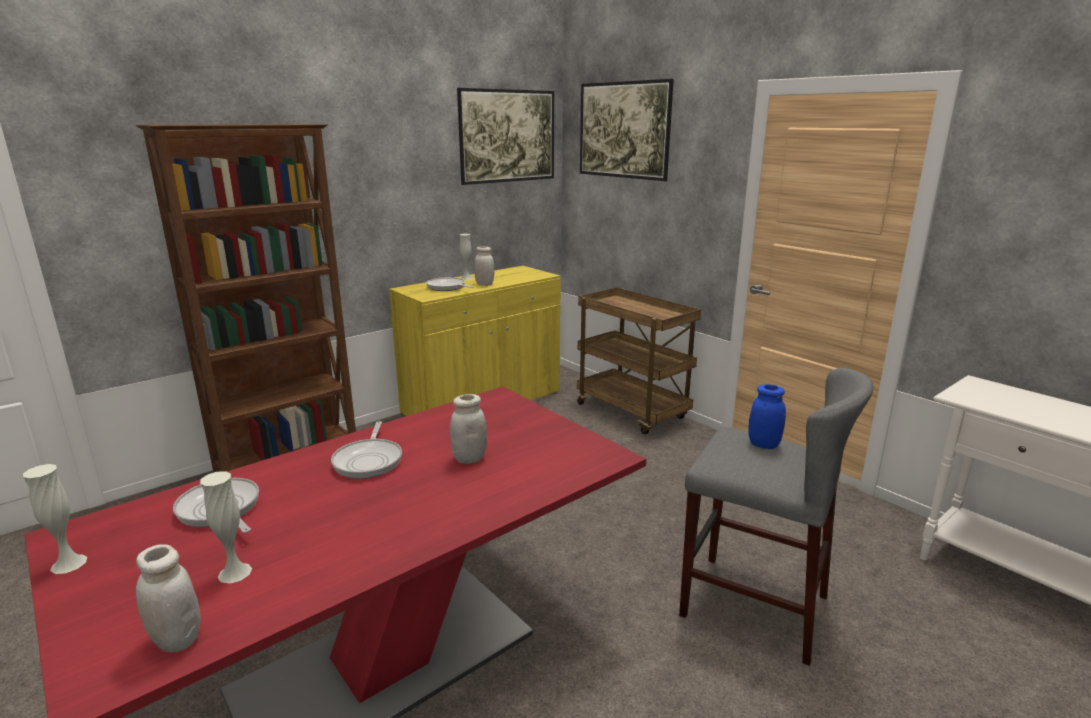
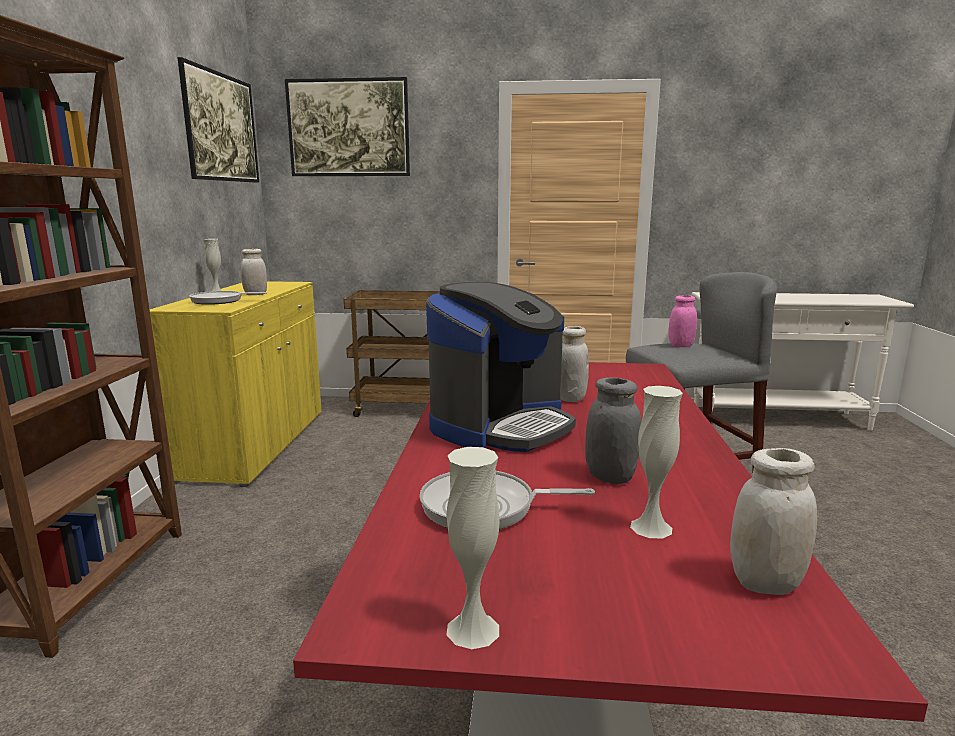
camera: 45 degrees left, 5 degrees down
(311, 530) = (610, 477): none -> grey jar
(369, 460) = (501, 426): frying pan -> coffee machine
(763, 444) = (681, 346): blue jar -> pink jar

